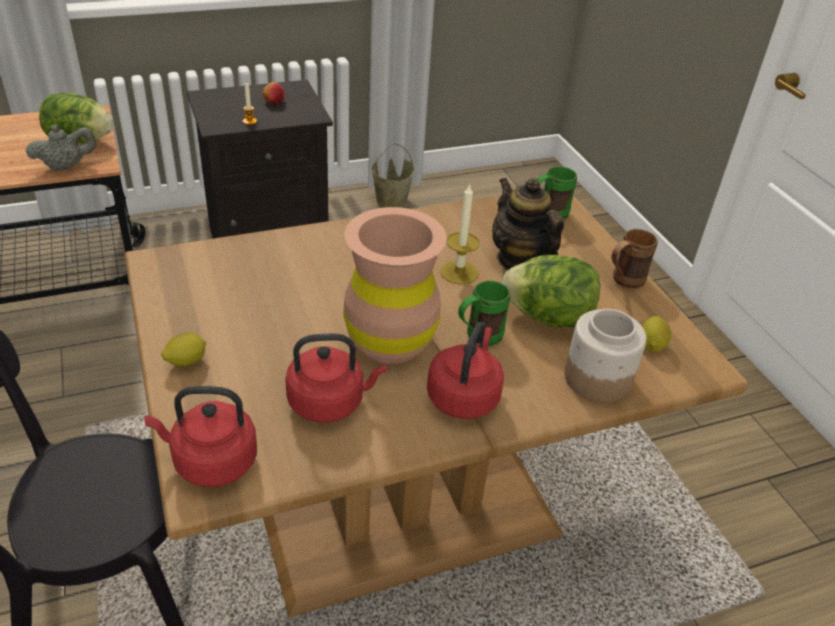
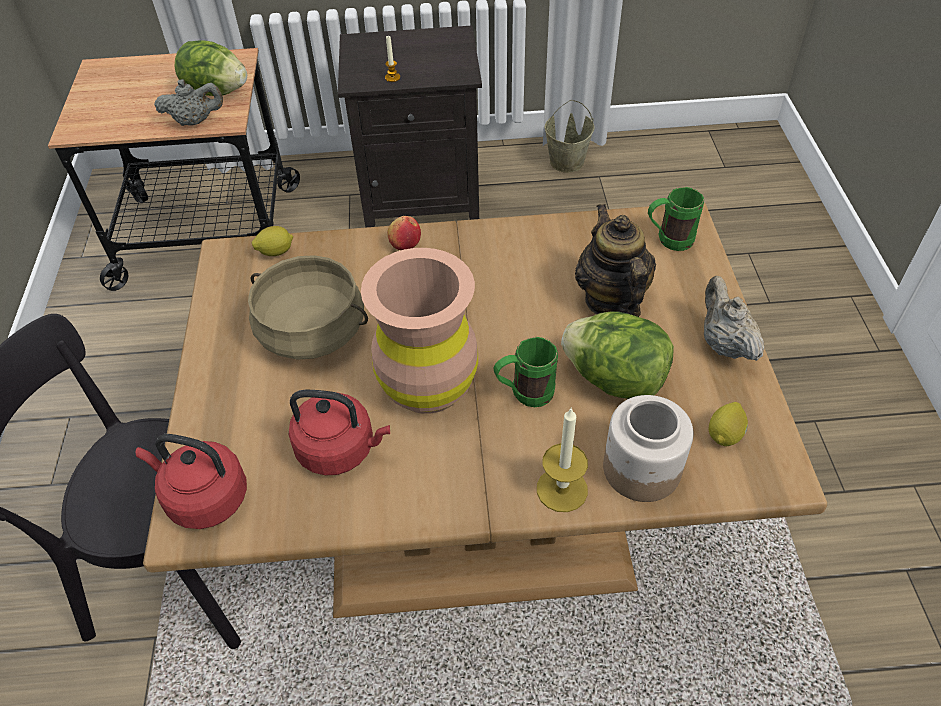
camera: 20 degrees right, 10 degrees up
(186, 362) = (217, 379): lemon -> lemon (276, 252)
(265, 312) = (313, 331): none -> beige cooking pot
(274, 102) = (426, 53): apple -> apple (405, 244)
(459, 272) = (535, 307): candle -> candle (562, 489)
(464, 396) = (482, 465): red kettle -> none
(622, 281) = (724, 344): brown mug -> beige teapot

